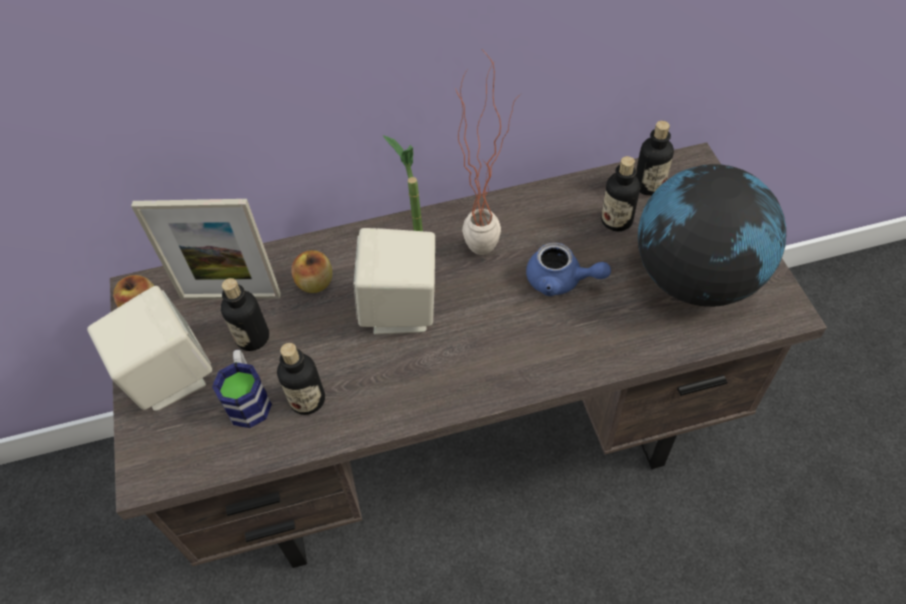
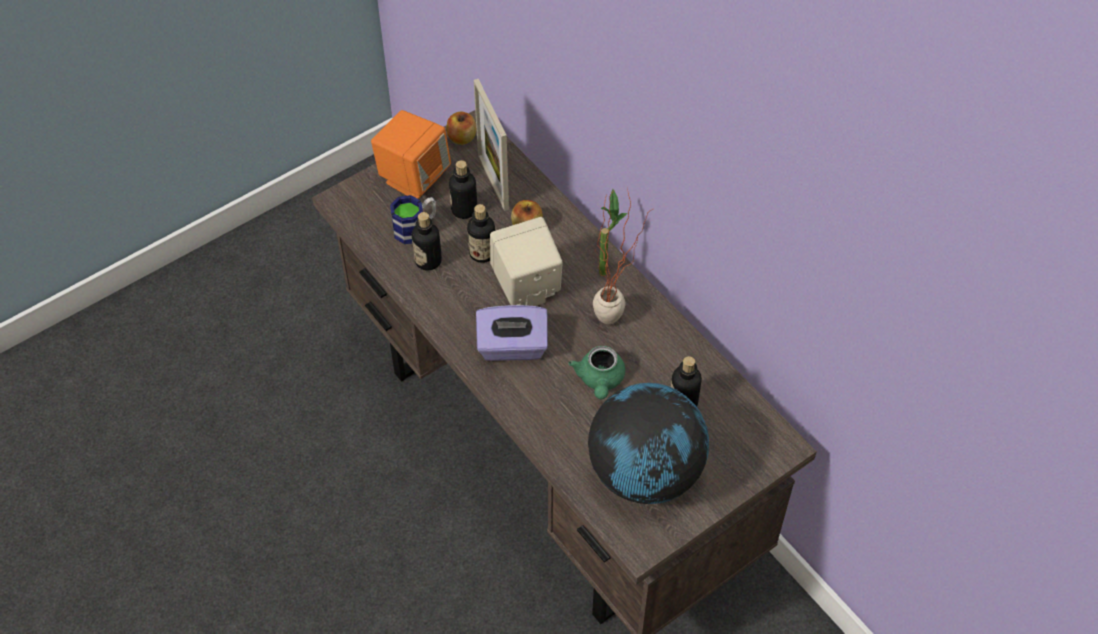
camera: 65 degrees right, 0 degrees up
(168, 377) = (414, 177): beige speaker -> orange speaker
(481, 349) = (512, 347): none -> purple tissue box
(561, 281) = (599, 380): blue teapot -> green teapot
(649, 185) = (736, 417): bottle -> bottle (482, 253)

